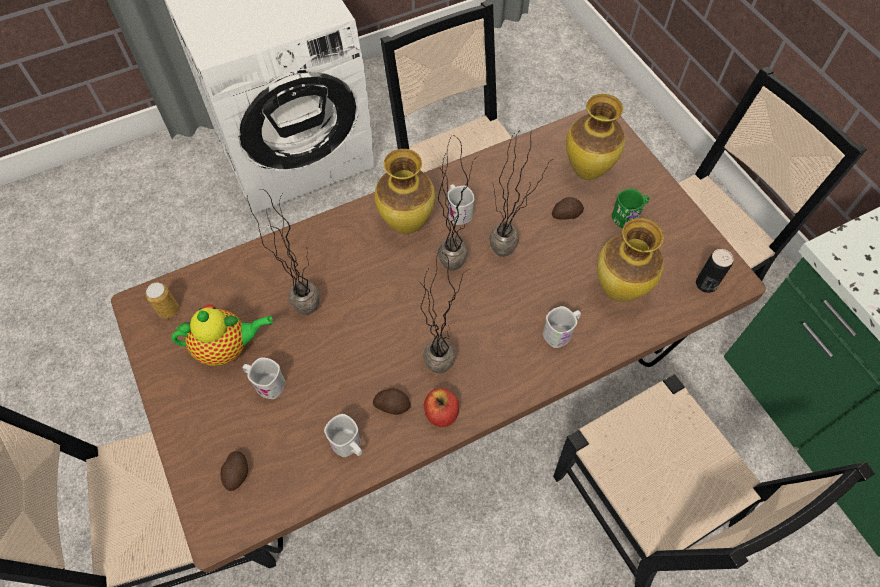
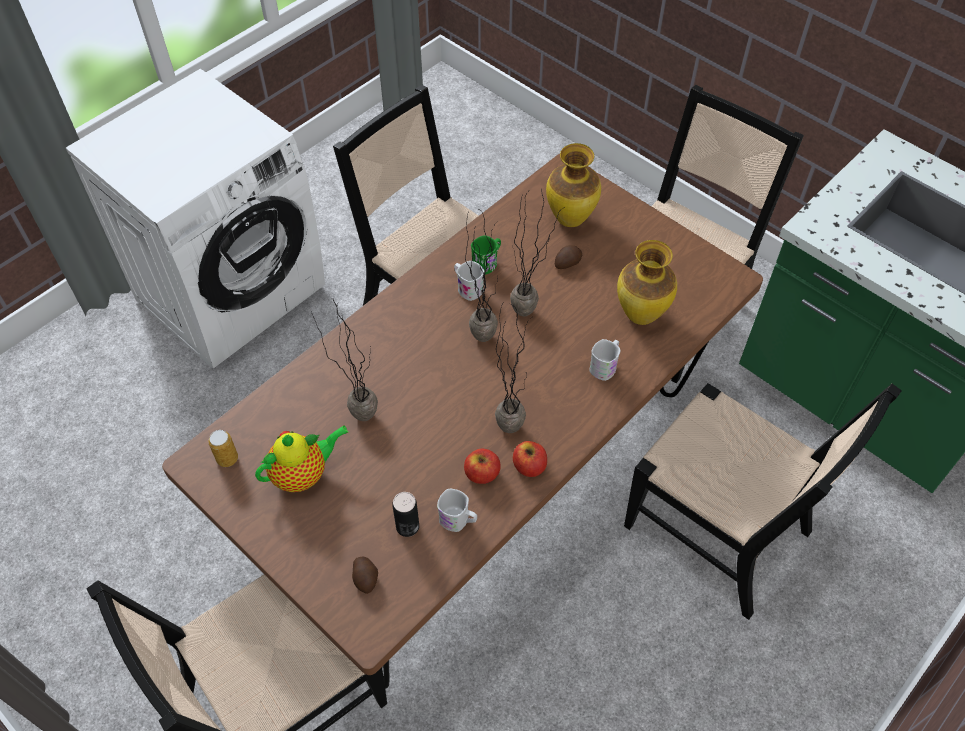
camera: 20 degrees left, 5 degrees down
(266, 384) = (356, 493): white mug -> none
(392, 405) = (482, 473): potato -> apple
(407, 224) = (425, 312): vase -> none
(628, 216) = (623, 249): green mug -> green mug (487, 263)
(706, 284) = (712, 288): can -> can (407, 526)

